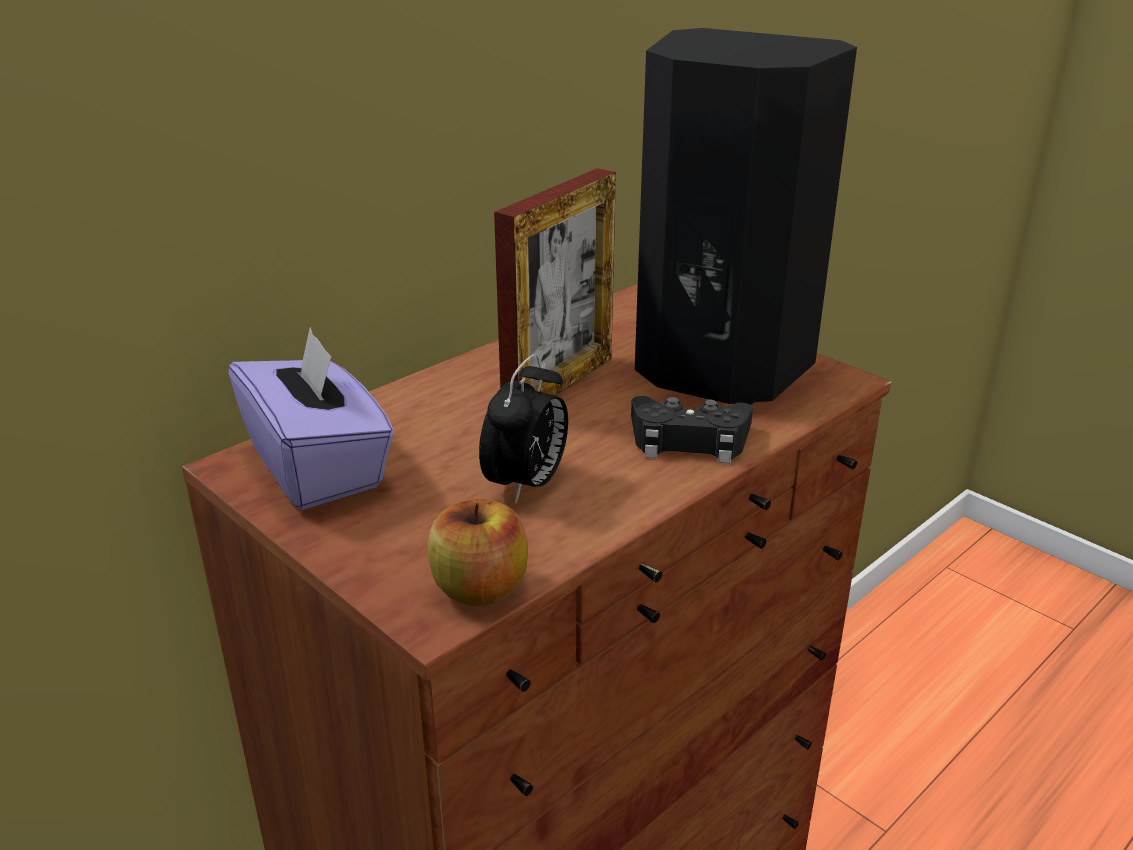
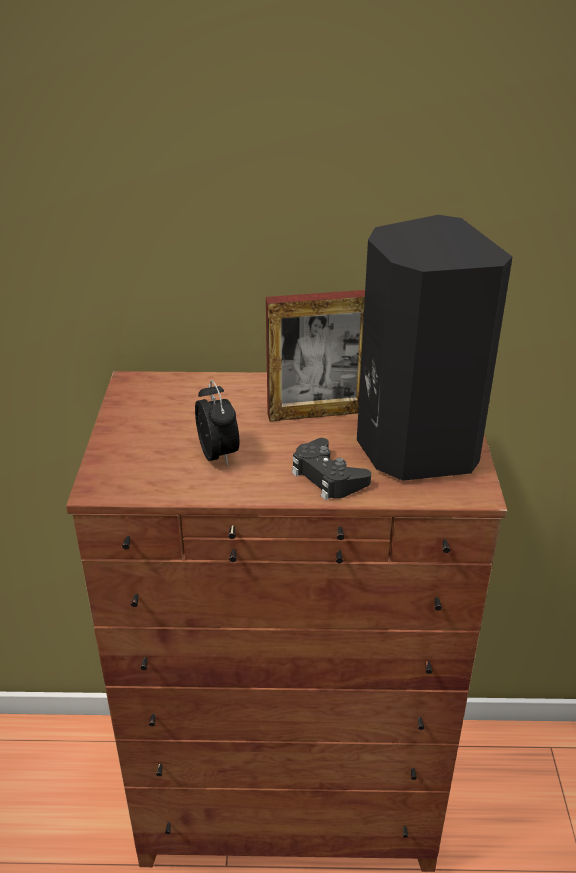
camera: 45 degrees right, 5 degrees up
(318, 467) = (156, 399): purple tissue box -> none
(480, 588) = (128, 488): apple -> none
(527, 485) = (219, 455): alarm clock -> alarm clock turned 90 degrees counterclockwise

